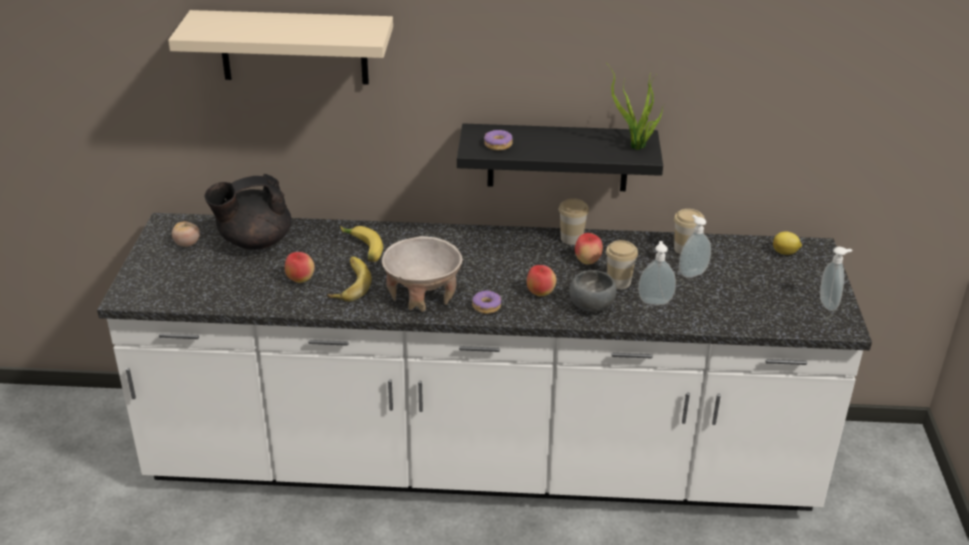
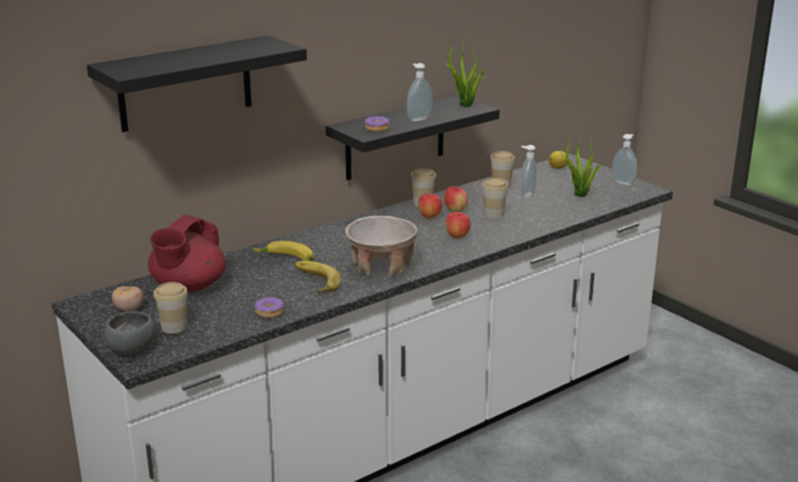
camera: 40 degrees left, 10 degrees down
(190, 277) = (174, 327): none -> cup
(254, 242) = (188, 287): black teapot -> red teapot
(294, 47) = (185, 84): beige shelf -> black shelf
(300, 280) = (273, 293): apple -> apple (429, 217)
(486, 306) = (436, 256): donut -> donut (269, 312)
(592, 306) = (501, 231): grey bowl -> grey bowl (133, 349)
(655, 301) = (531, 215): soap dispenser -> soap dispenser (418, 119)
(749, 299) = (580, 195): none -> potted plant

